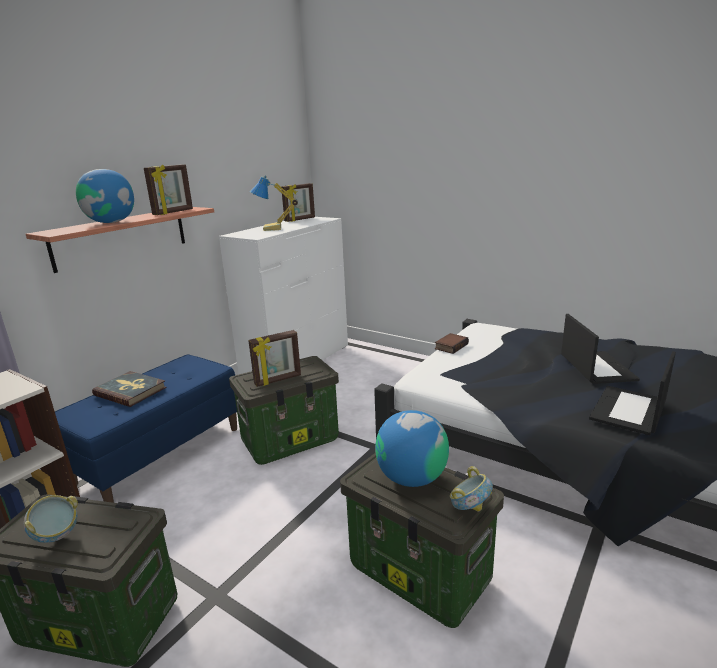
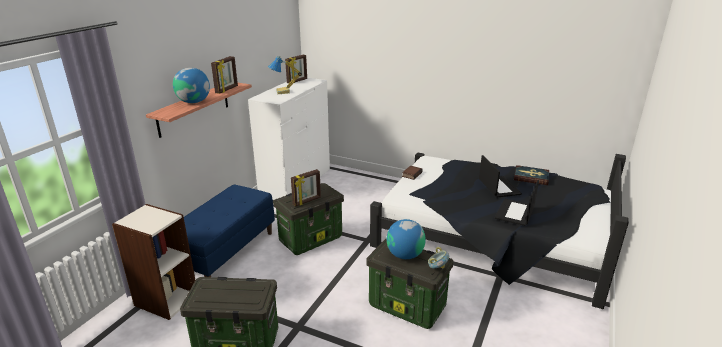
camera: 10 degrees left, 5 degrees up
(56, 536) = (224, 296): bowl -> none
(131, 391) = (210, 213): book -> book (531, 177)

